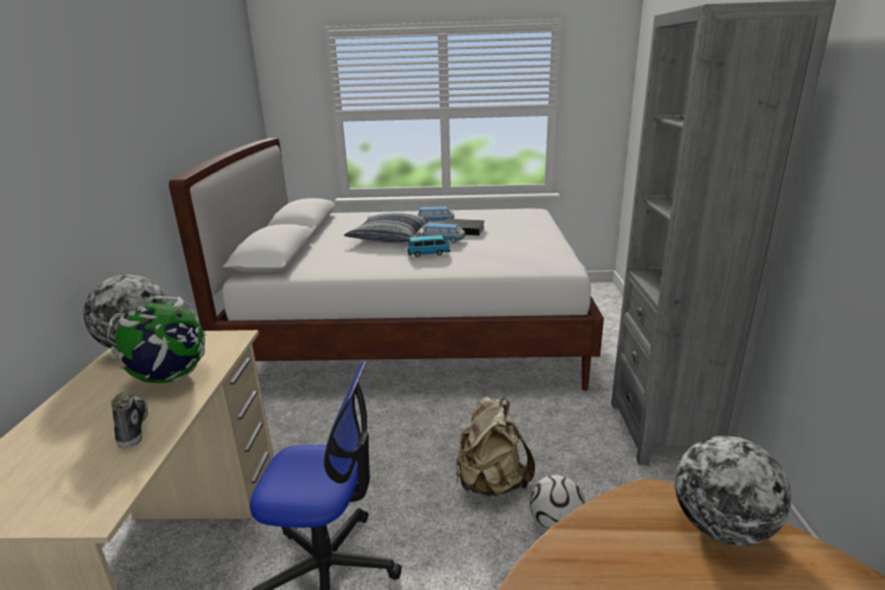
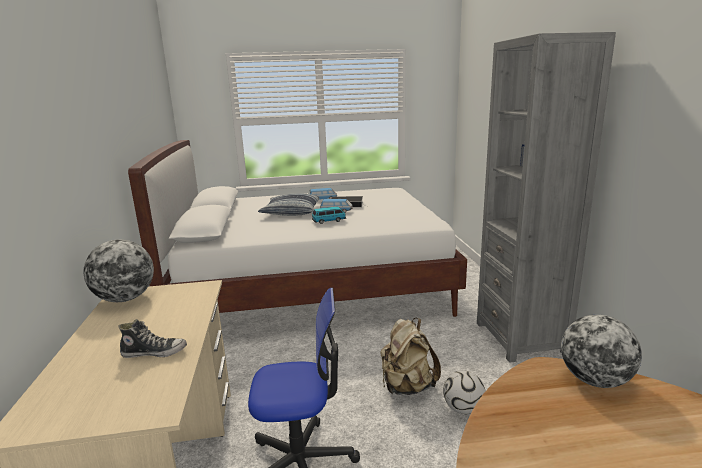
camera: 10 degrees left, 5 degrees down
(132, 427) = (155, 352): shoe -> shoe turned 120 degrees clockwise
(169, 378) = (166, 317): globe -> none

